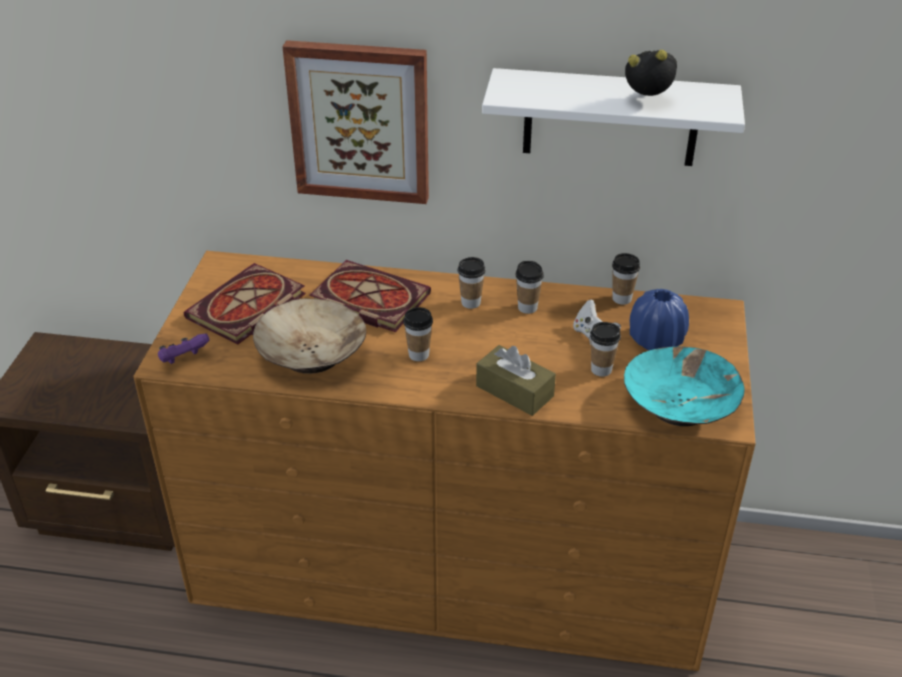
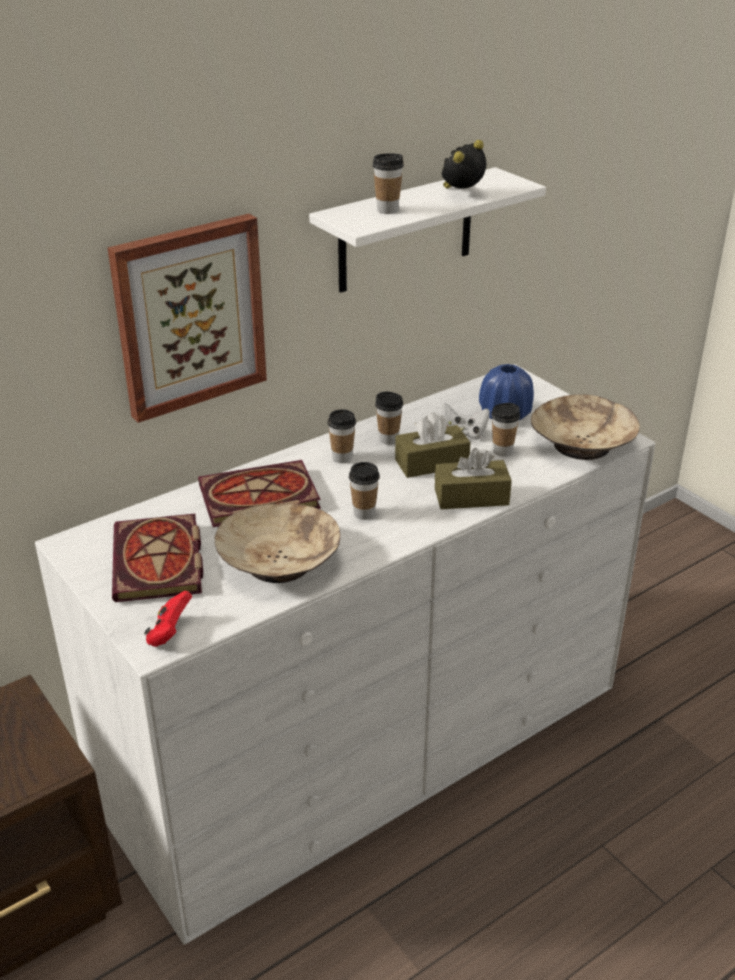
camera: 45 degrees left, 5 degrees down
(184, 359) = (169, 633): purple game controller -> red game controller
(451, 562) = (366, 740): brown dresser -> white dresser
(529, 346) = (431, 463): none -> brown tissue box
(622, 298) = (441, 400): cup -> cup (387, 210)
(680, 404) = (582, 444): turquoise bowl -> beige bowl

